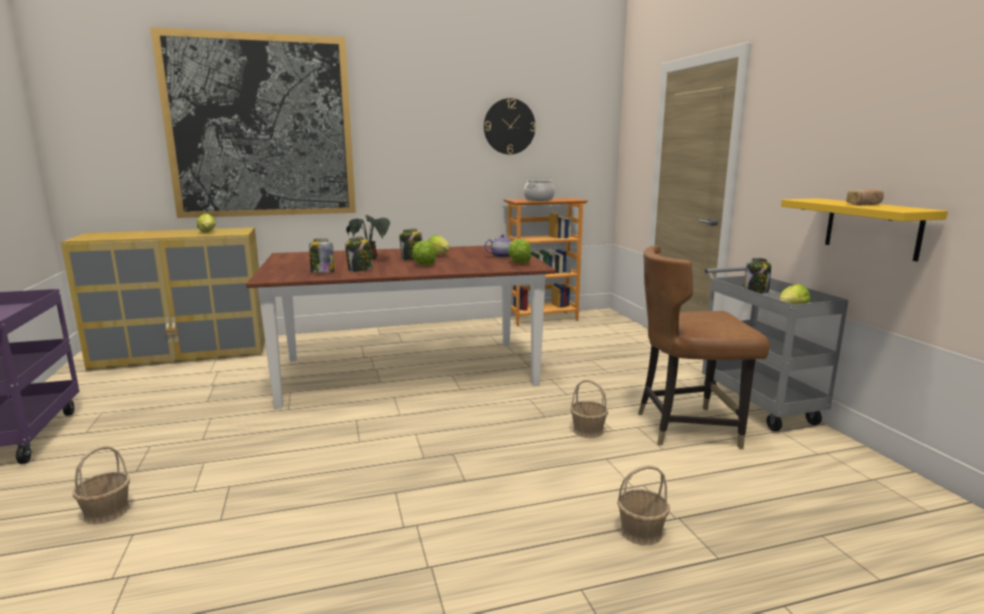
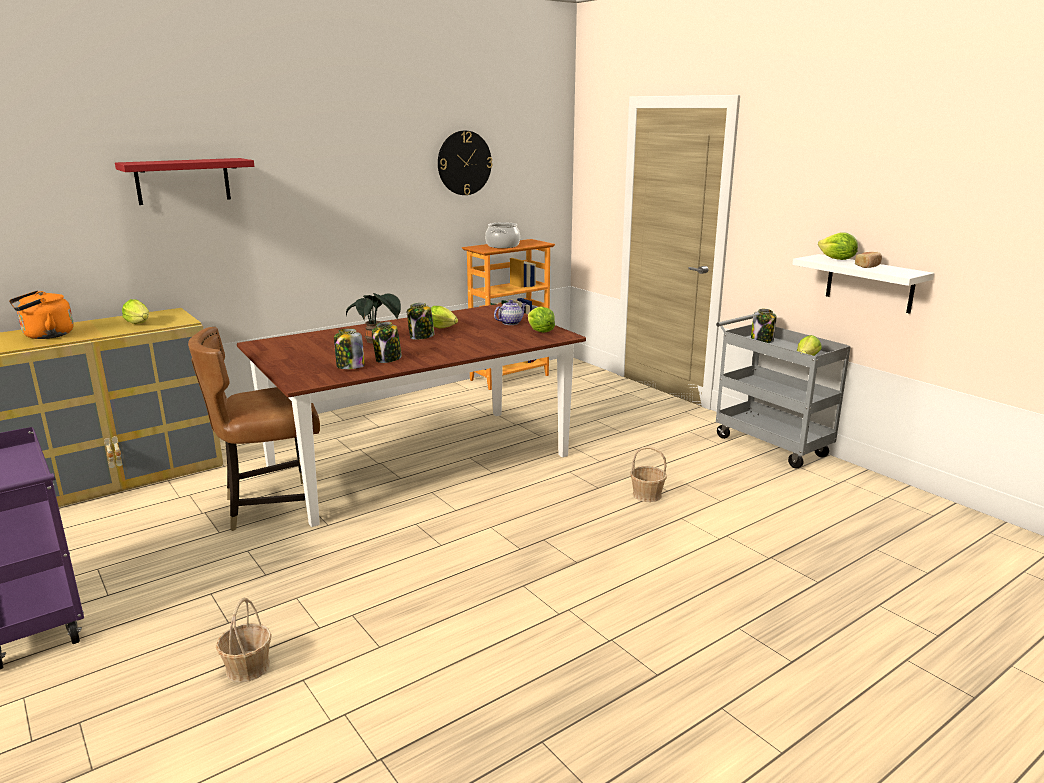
camera: 20 degrees left, 5 degrees up
(137, 234) = (45, 336): none -> orange kettle
(262, 127) = (183, 181): picture -> red shelf
(423, 265) = (446, 344): lettuce -> lettuce (836, 259)
(641, 532) = (751, 574): basket -> none
(686, 427) = (726, 477): brown chair -> brown chair (272, 506)
(872, 228) = (869, 283): yellow shelf -> white shelf

